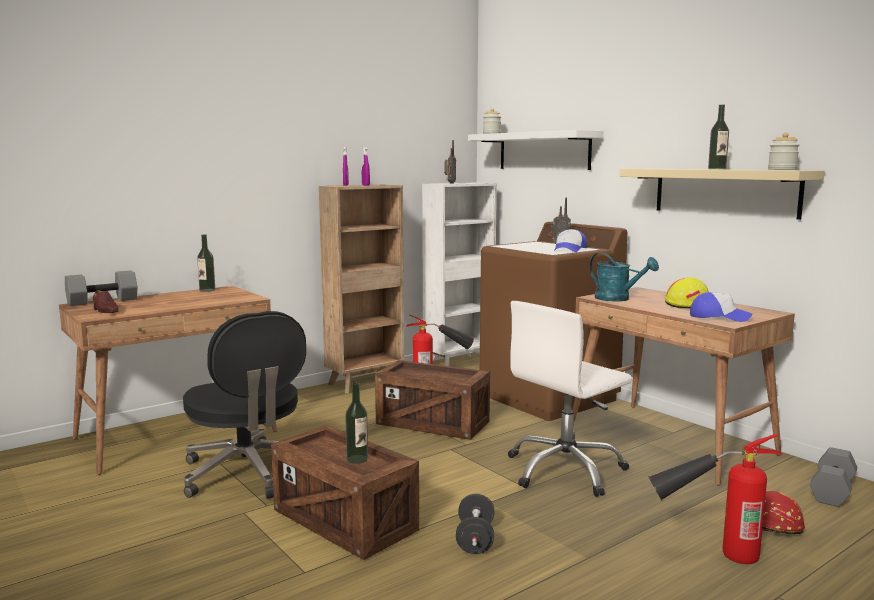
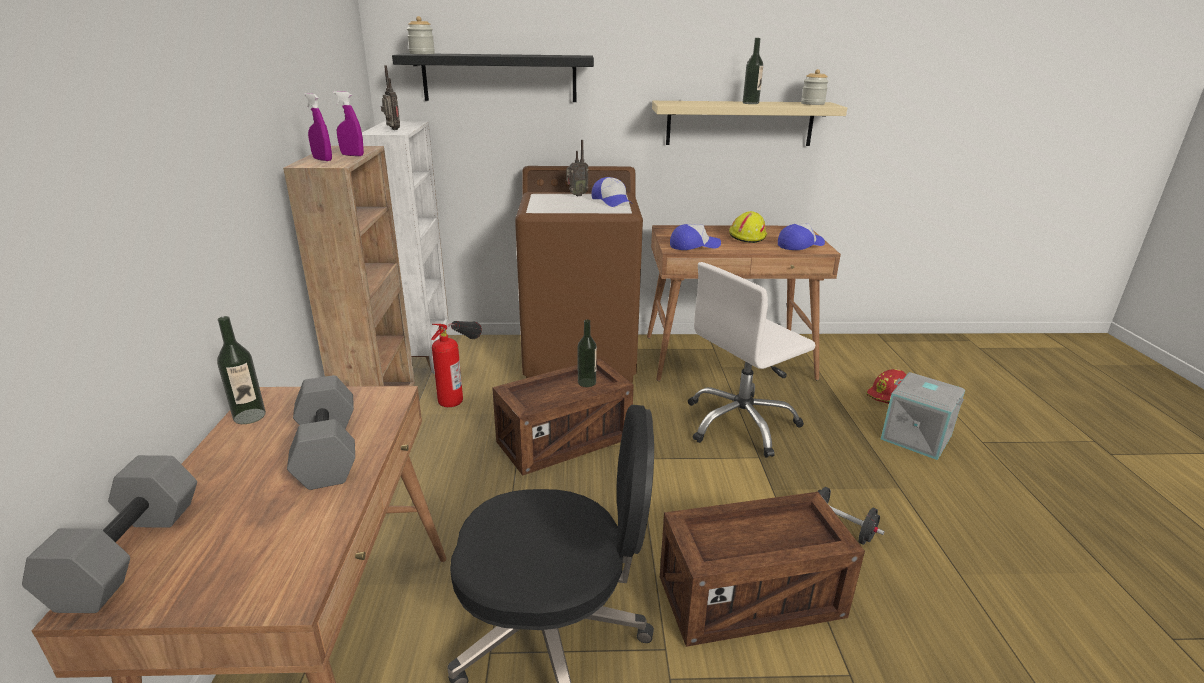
camera: 55 degrees left, 15 degrees up
(105, 311) = (247, 568): brown shoe -> none
(357, 459) = (780, 528): bottle -> bottle (587, 382)
(543, 151) = (499, 78): white shelf -> black shelf
(565, 470) = (741, 423): white office chair -> white office chair turned 60 degrees clockwise
(618, 299) = (694, 245): turquoise watering can -> cap
(707, 554) = (917, 437): fire extinguisher -> grey storage box
(833, 491) = (853, 351): grey dumbbell -> grey dumbbell (329, 451)

